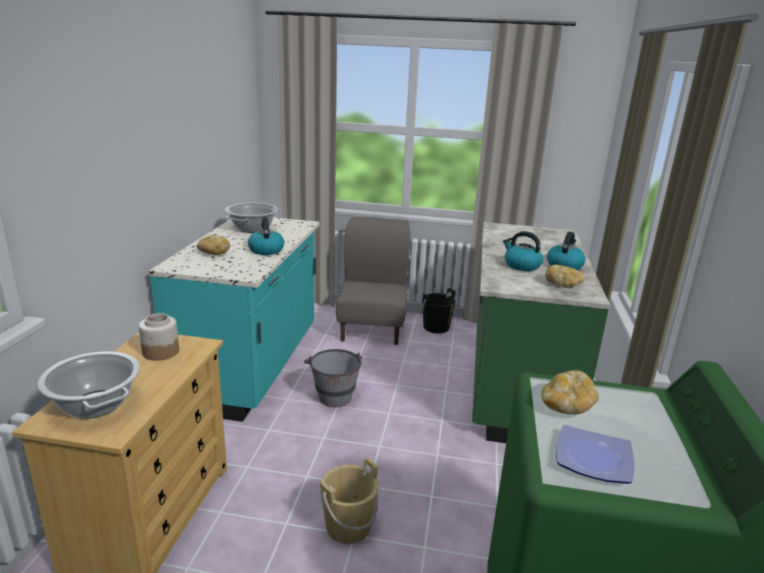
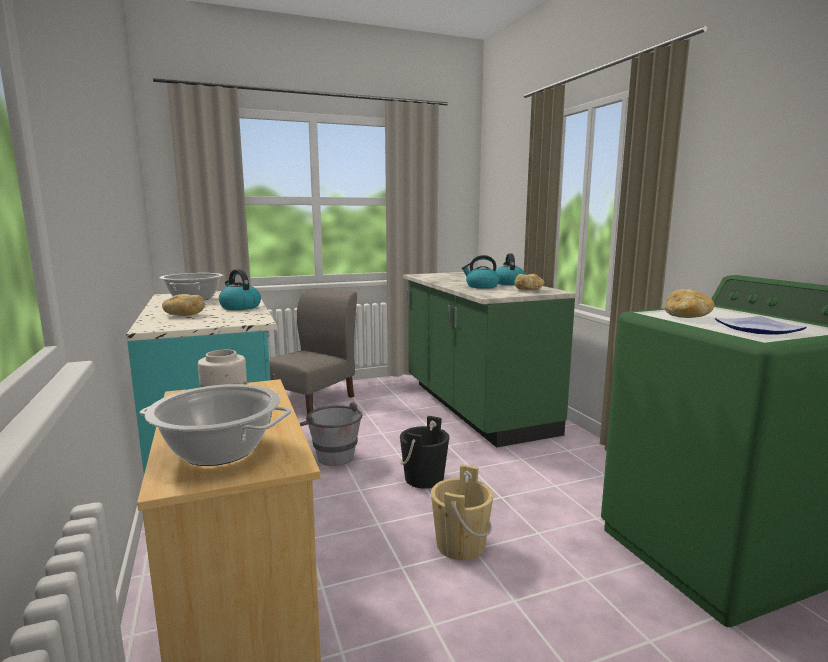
camera: 30 degrees left, 10 degrees down
(372, 328) = (312, 400): grey chair -> grey chair turned 60 degrees clockwise
(436, 327) = (369, 387): black bucket -> black bucket (424, 478)

